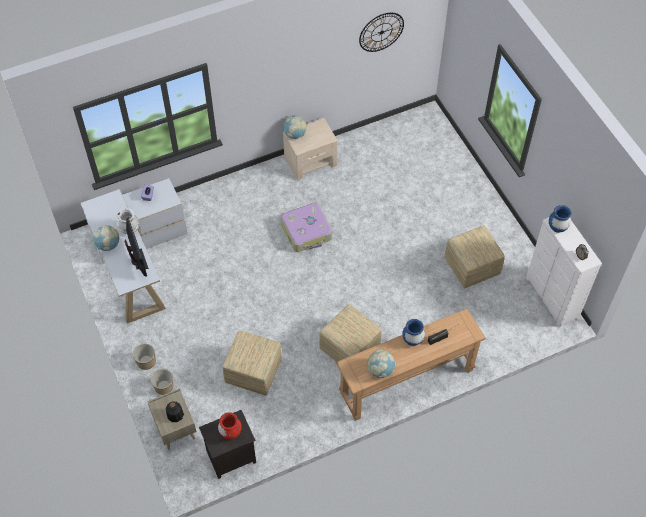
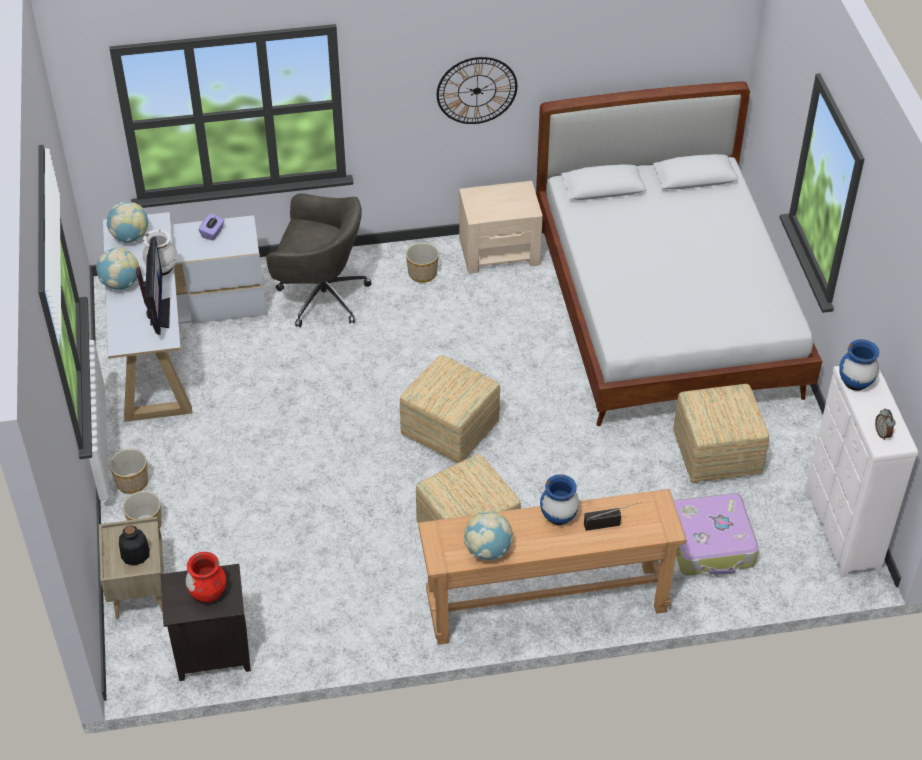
camera: 15 degrees right, 10 degrees down
(215, 214) = (320, 296): none -> grey office chair
(252, 372) = (295, 533): ottoman -> ottoman (449, 430)
(270, 185) = (422, 273): none -> planter
(295, 134) = (477, 195): globe -> globe (130, 237)
(307, 232) = (457, 349): suitcase -> suitcase (710, 544)
(381, 32) = (640, 45): wall clock -> wall clock (477, 90)
(418, 182) = (666, 313): none -> white bed

